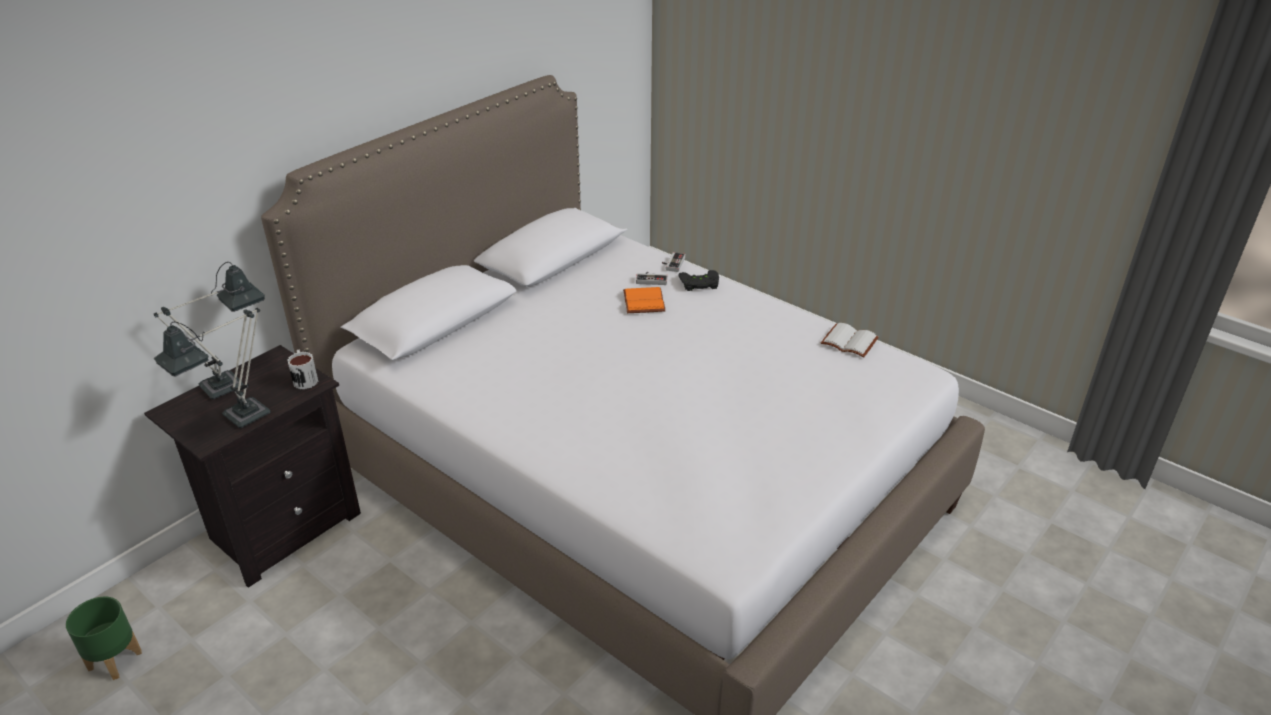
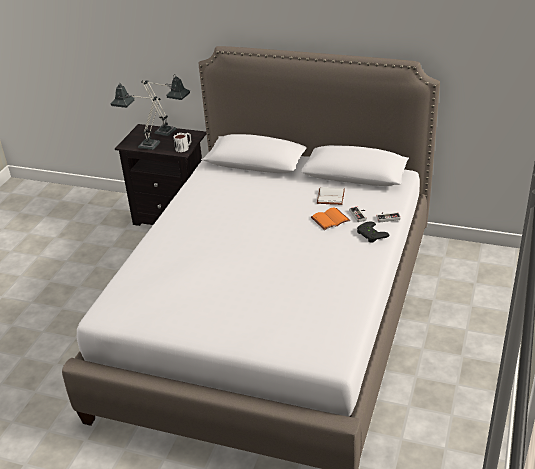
camera: 70 degrees right, 0 degrees up
(115, 659) = (81, 211): green planter -> none
(848, 342) = (347, 314): white book -> white book (330, 196)

